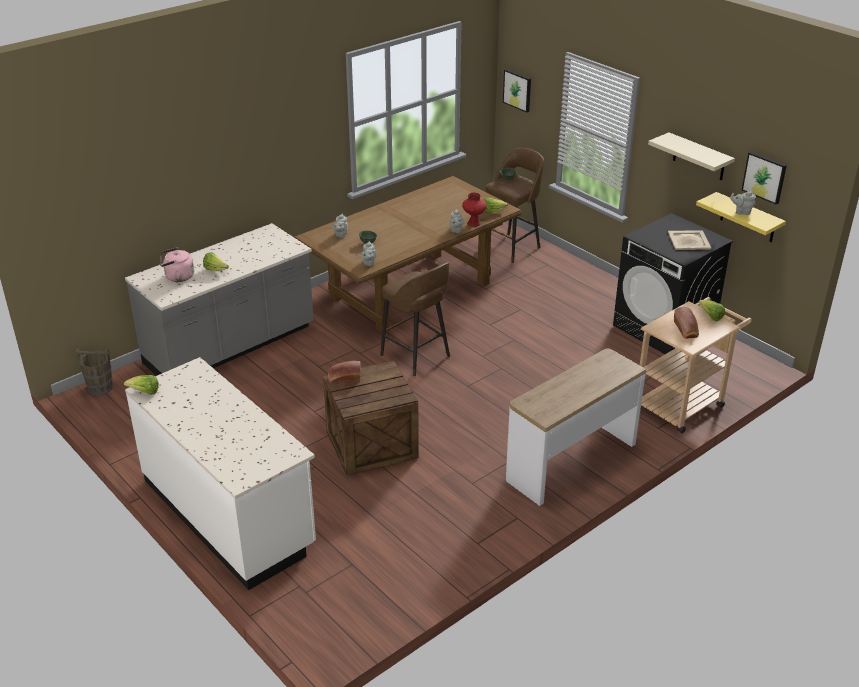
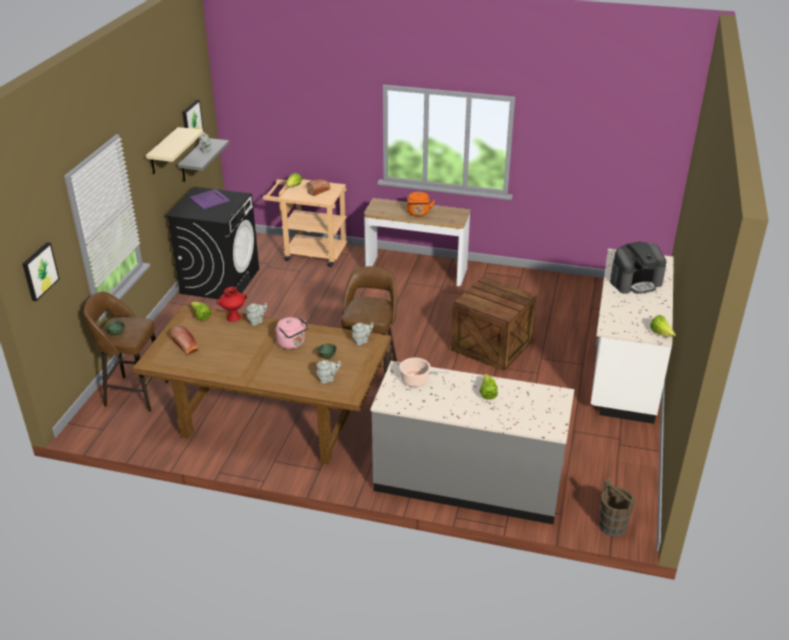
camera: 125 degrees left, 0 degrees up
(177, 277) = (525, 408): pink kettle -> pink kettle (292, 344)
(231, 430) = (635, 282): none -> coffee machine
(273, 249) = (417, 380): none -> cooking pot
(344, 379) = (499, 312): bread -> bread (186, 346)
(571, 384) = (418, 213): none -> orange kettle
(688, 240) = (210, 199): beige tray -> purple tray
(748, 218) = (193, 161): yellow shelf -> grey shelf

